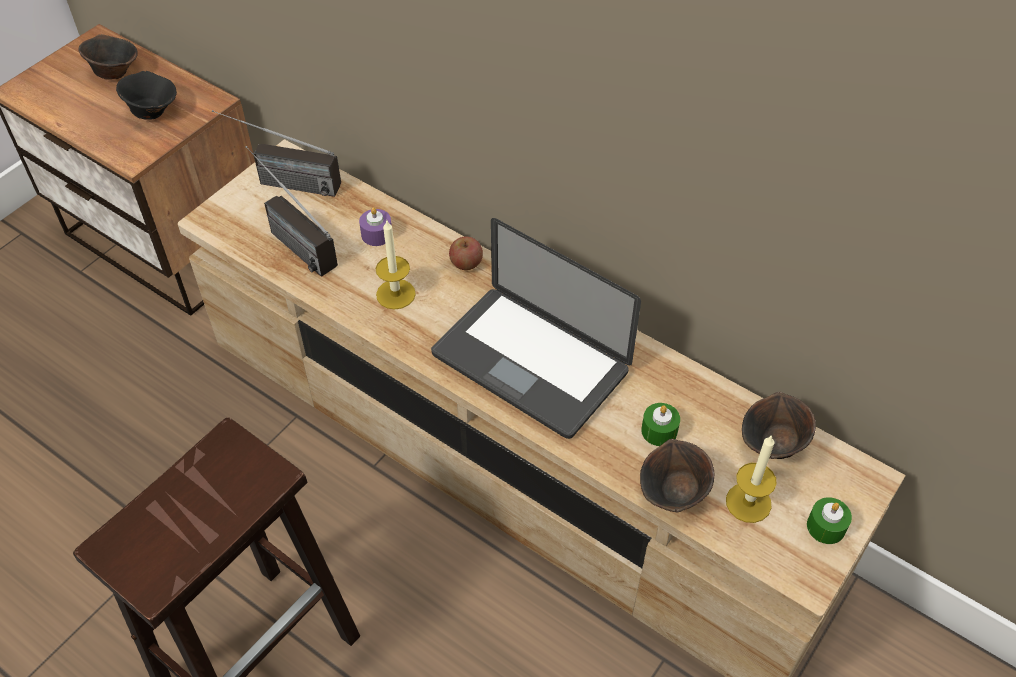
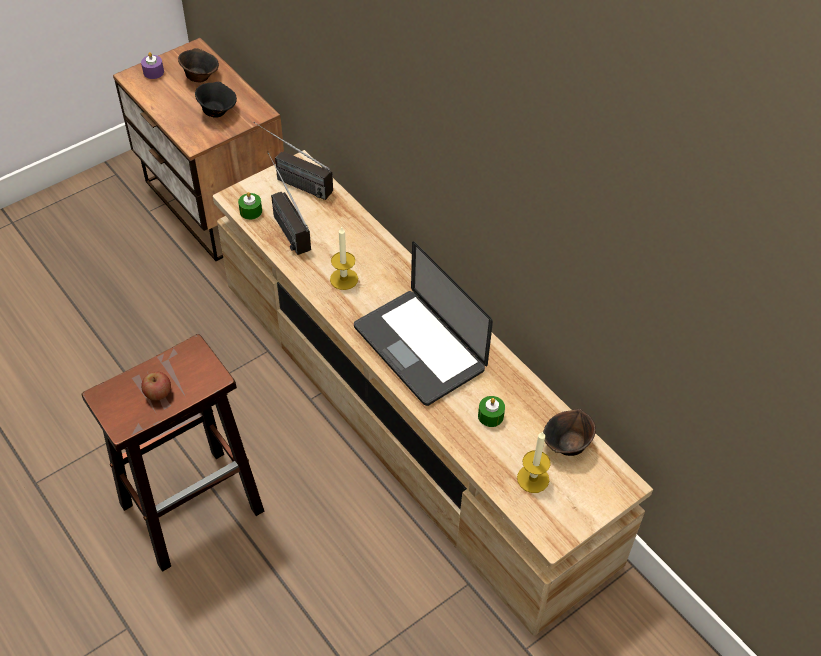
camera: 15 degrees right, 0 degrees up
(377, 234) = (345, 234): purple candle -> purple candle (153, 72)
(466, 263) = (400, 268): apple -> apple (158, 393)
(673, 494) = (483, 460): brown bowl -> none
(826, 527) = (580, 508): green candle -> green candle (251, 211)

